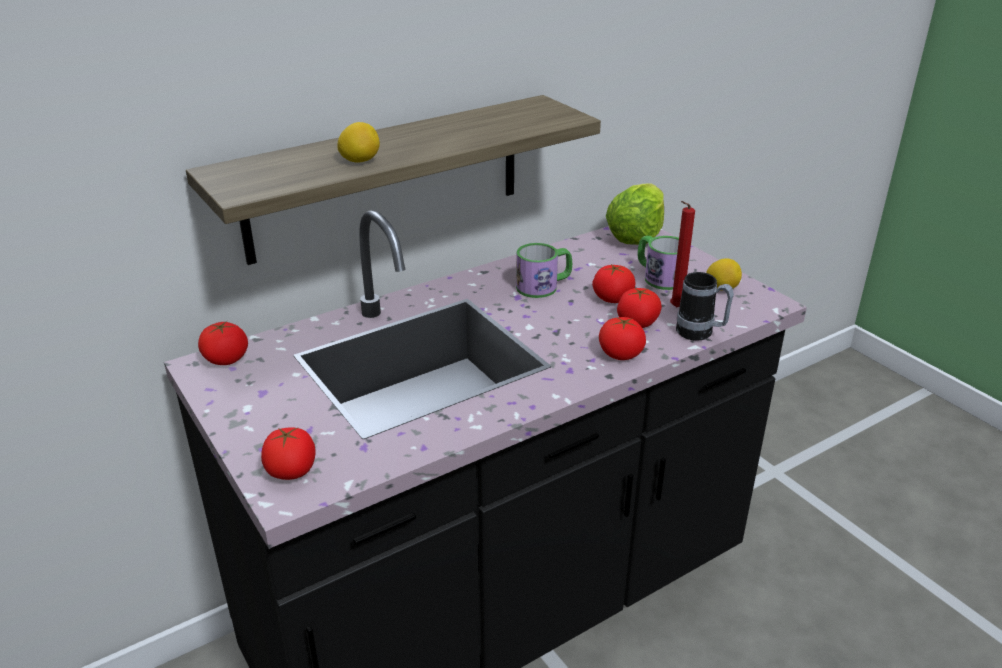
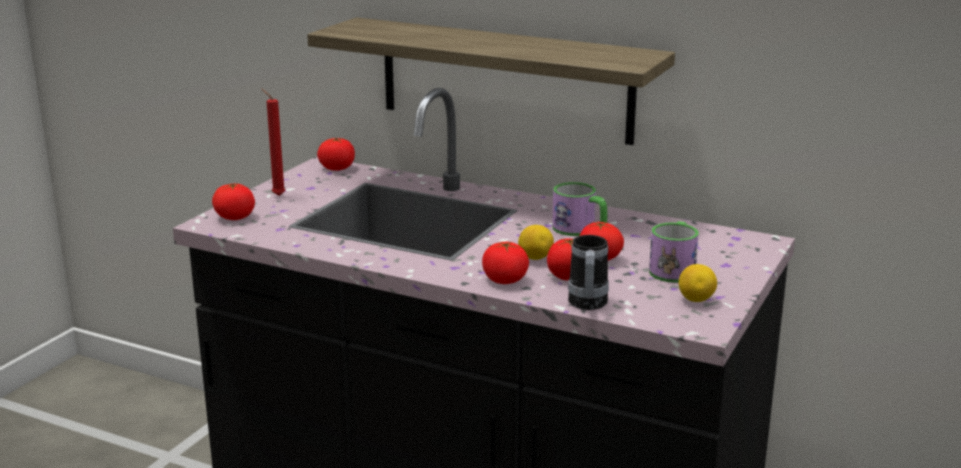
camera: 60 degrees right, 10 degrees down
(360, 161) = (428, 39): lemon -> lemon (535, 258)
(636, 236) = (745, 244): lettuce -> none
(674, 308) = (621, 286): red candle -> red candle (277, 195)

